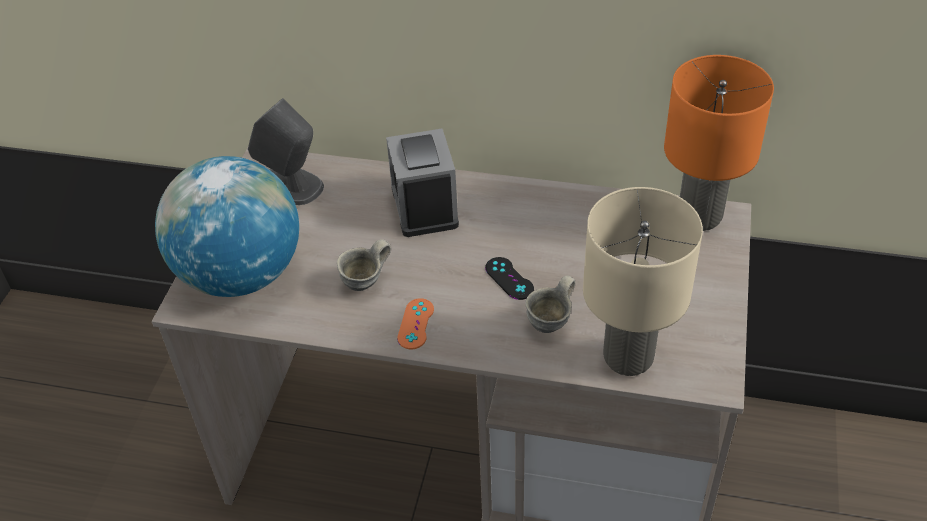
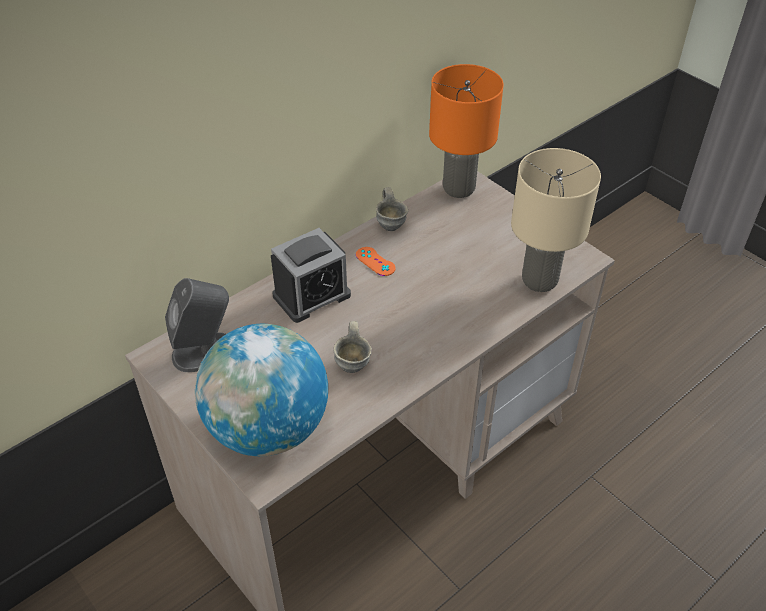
camera: 55 degrees left, 0 degrees up
(416, 324) = (417, 358): orange game controller -> orange game controller (375, 261)
(424, 206) = (311, 295): alarm clock -> alarm clock turned 60 degrees counterclockwise
(509, 278) = (423, 293): black game controller -> none
(552, 324) = (481, 296): grey mug -> grey mug (392, 224)

